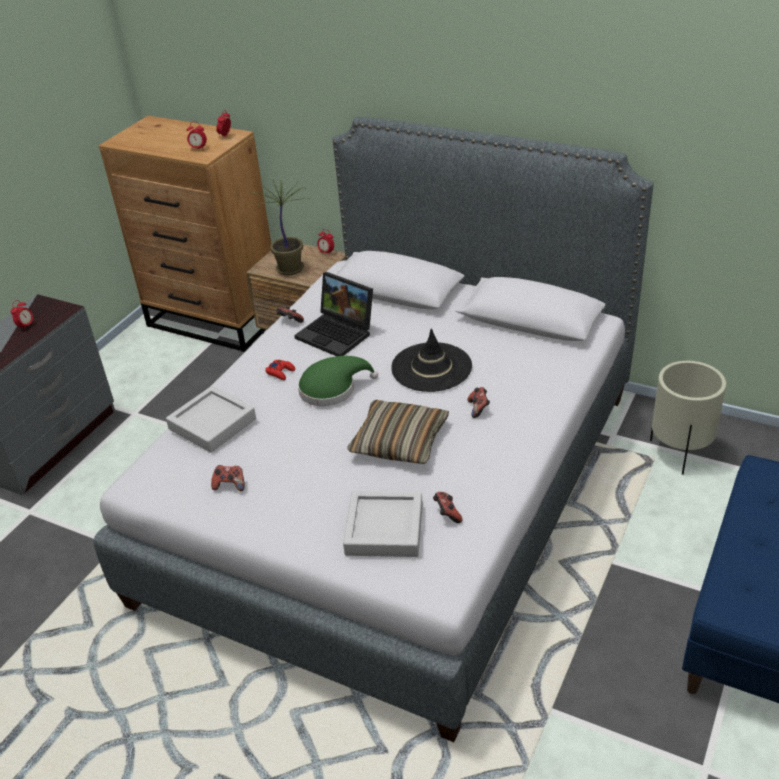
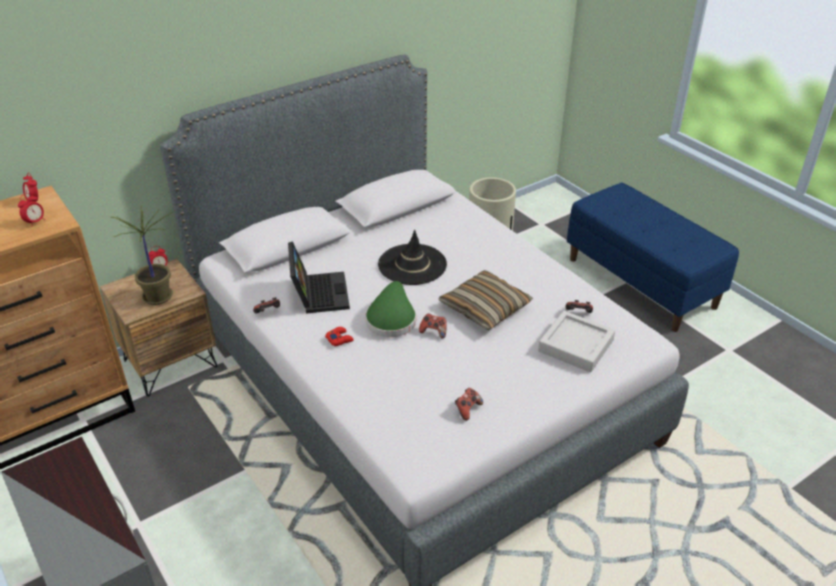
camera: 65 degrees left, 0 degrees up
(26, 326) = (63, 494): alarm clock -> none
(212, 424) = (377, 397): grey tray -> none
(338, 334) = (318, 293): laptop -> laptop turned 75 degrees counterclockwise
(478, 408) = (479, 262): game controller -> game controller (434, 332)

